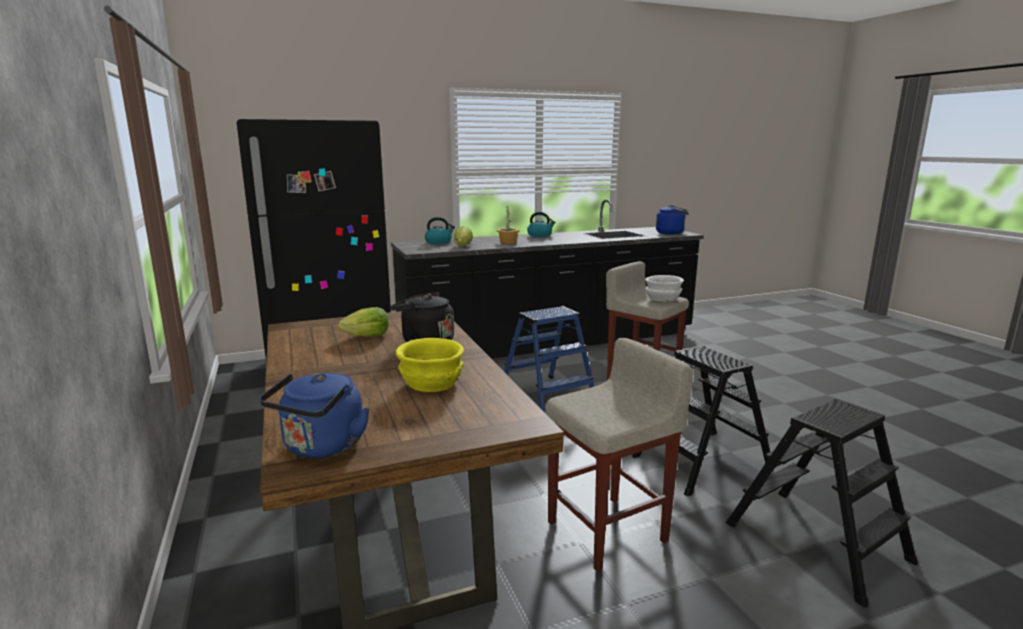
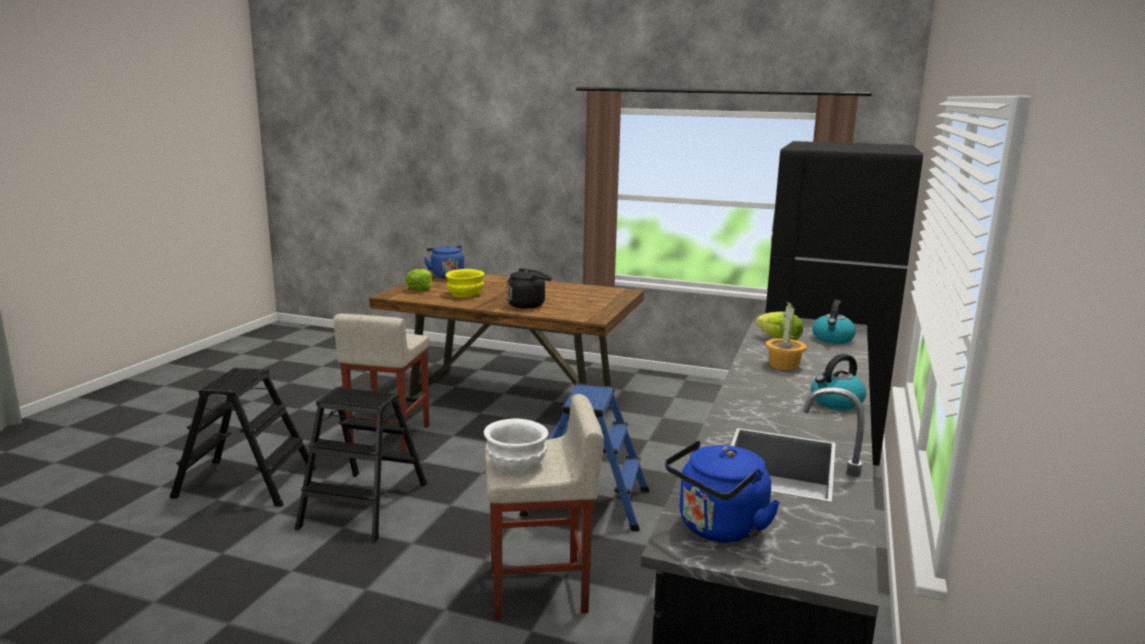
camera: 130 degrees right, 0 degrees up
(367, 336) = (568, 299): lettuce -> lettuce (420, 289)

